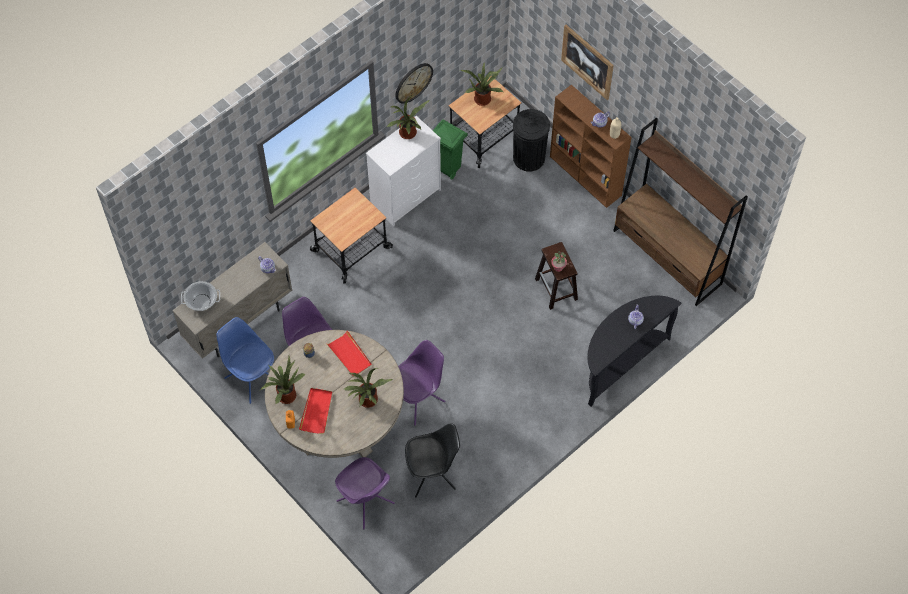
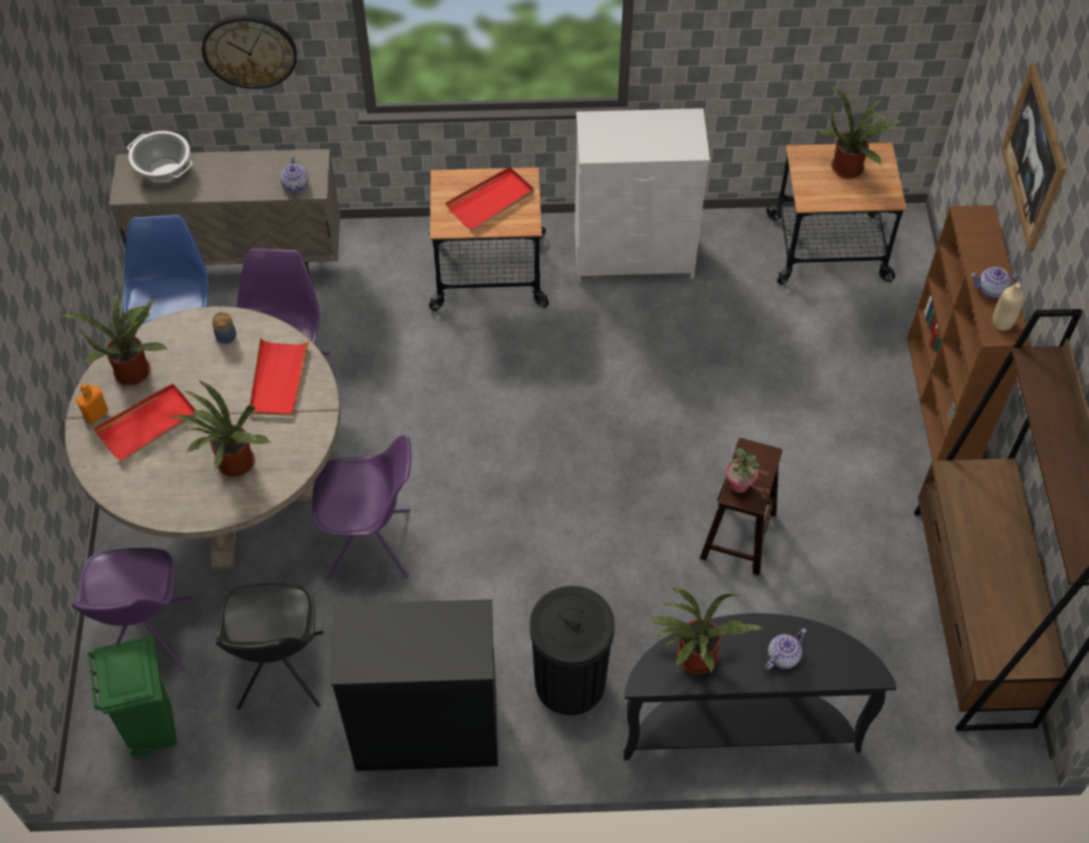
camera: 40 degrees right, 5 degrees down
(350, 216) = (491, 201): none -> red tray
(408, 134) = (665, 125): potted plant -> potted plant (695, 661)
(413, 82) = (725, 43): wall clock -> wall clock (249, 51)
(432, 475) = (280, 672): black chair -> black chair turned 60 degrees clockwise
(447, 168) = (732, 255): green trash can -> green trash can (153, 729)
(509, 453) = (425, 731): none -> black dresser
(529, 158) = (871, 319): black trash can -> black trash can (570, 682)

